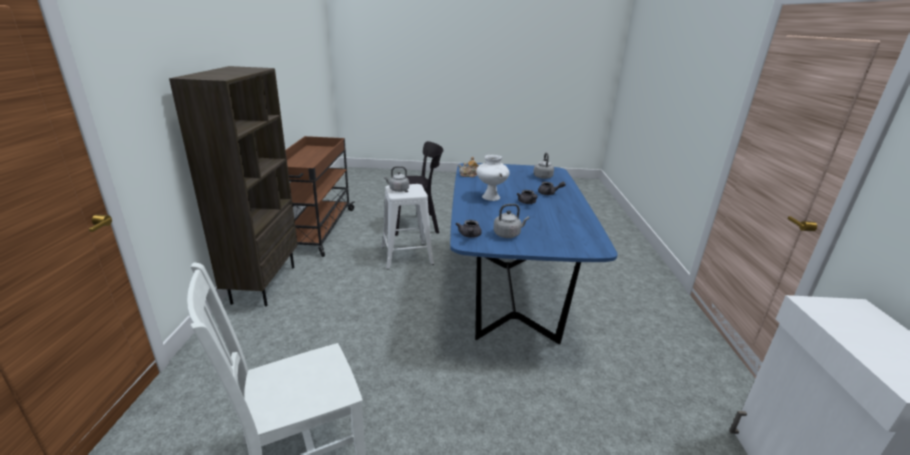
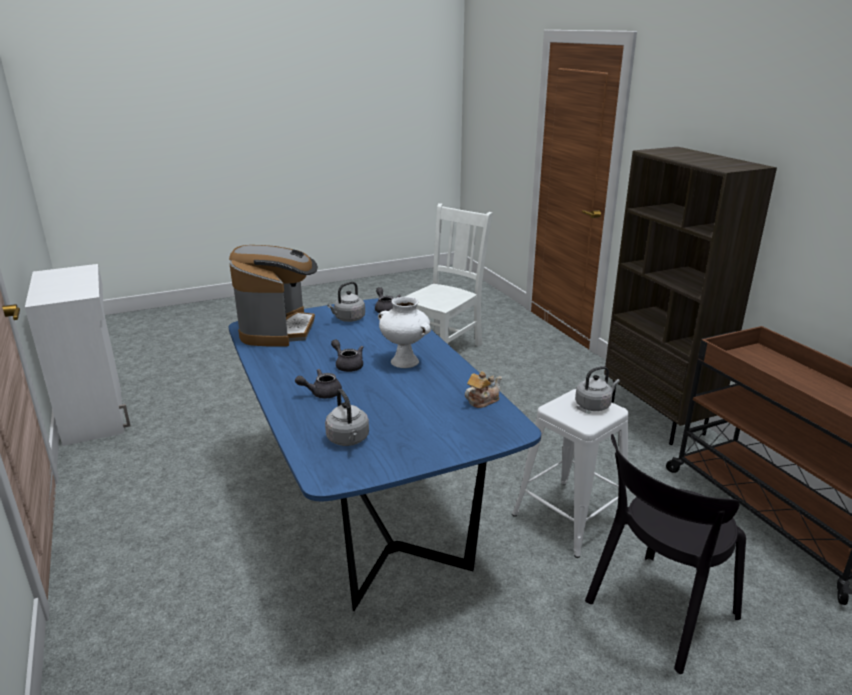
camera: 155 degrees right, 0 degrees up
(571, 238) = (278, 330): none -> coffee machine

